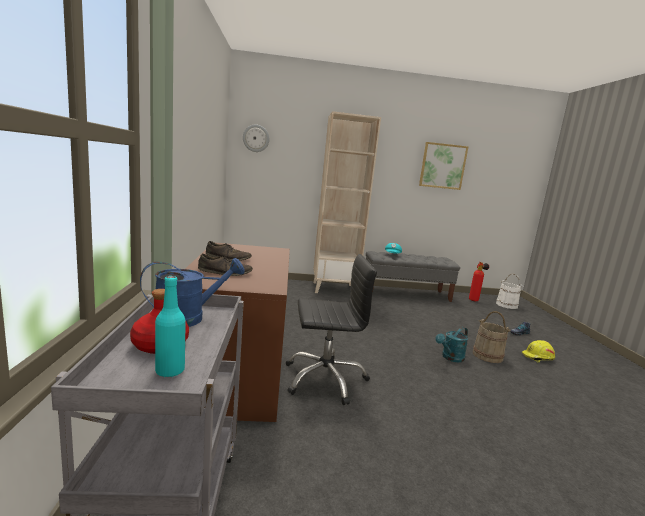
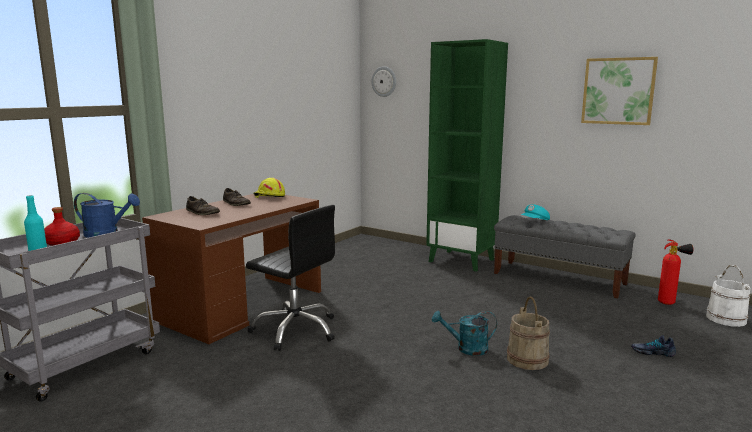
camera: 40 degrees right, 0 degrees up
(334, 289) = (462, 260): beige bookcase -> green bookcase
(538, 357) = (610, 381): yellow hard hat -> yellow hard hat (269, 196)

